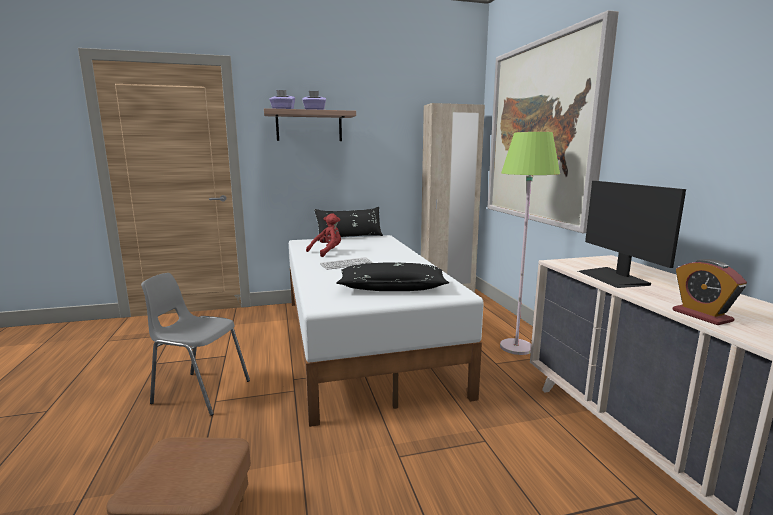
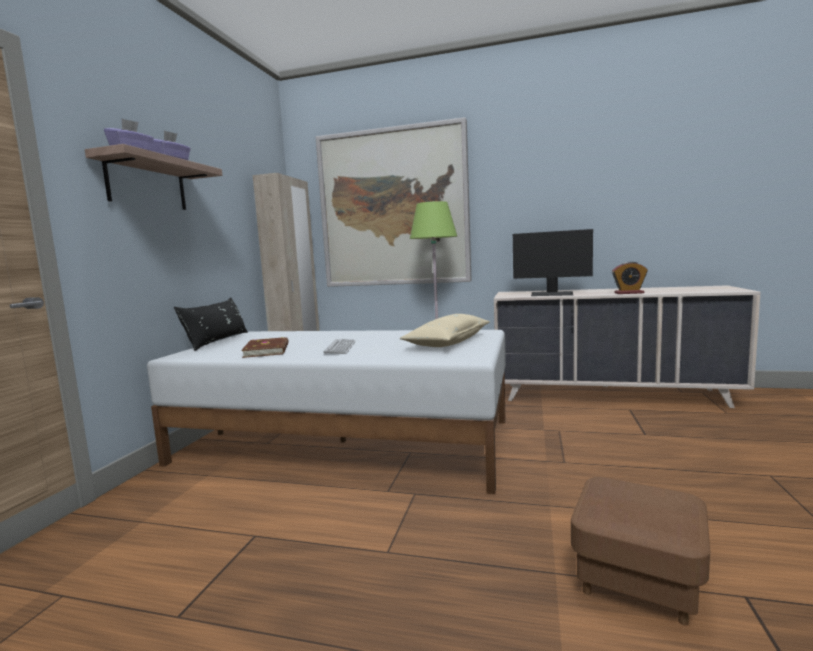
camera: 60 degrees left, 5 degrees down
(199, 392) = (346, 565): grey chair -> none
(327, 252) = (268, 350): red plush toy -> brown book
(392, 288) = (448, 342): black pillow -> beige pillow

